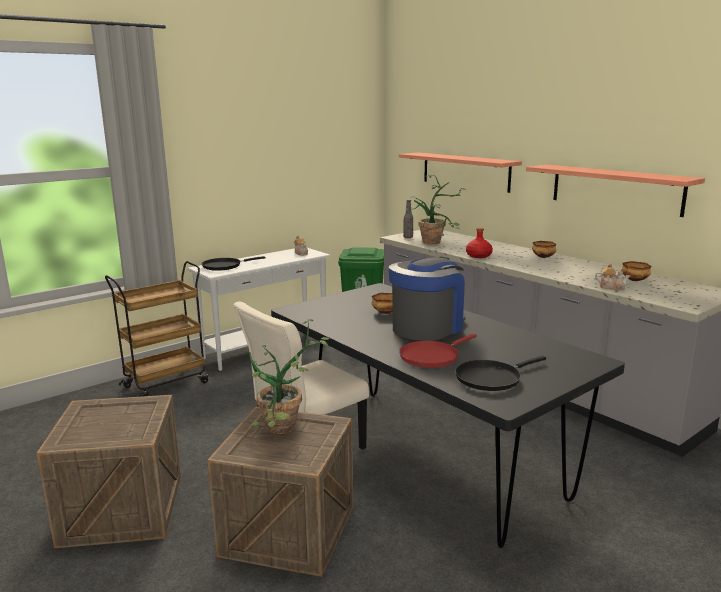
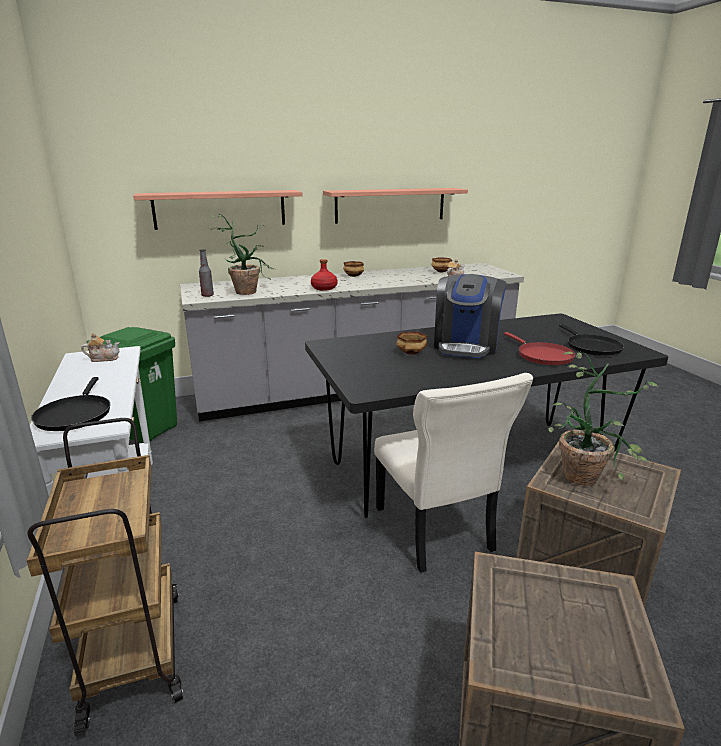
camera: 70 degrees left, 5 degrees up
(427, 327) = (466, 345): coffee machine -> coffee machine turned 135 degrees counterclockwise

